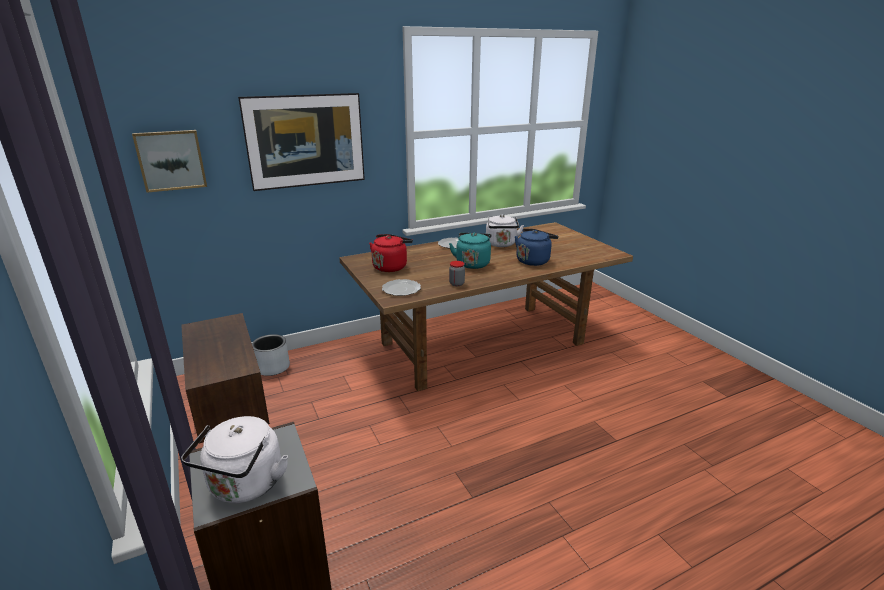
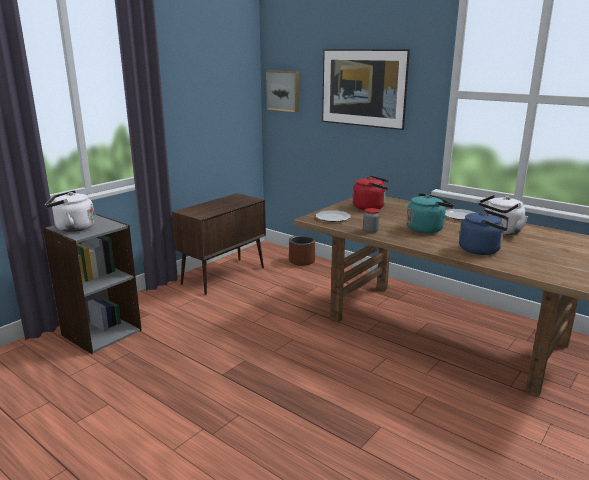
camera: 65 degrees right, 5 degrees down
(273, 367) = (302, 261): grey planter -> brown planter

